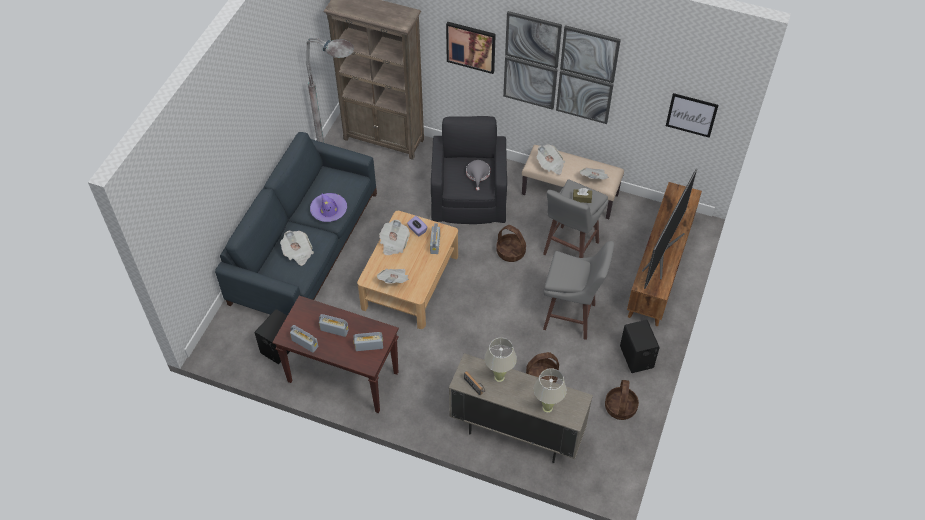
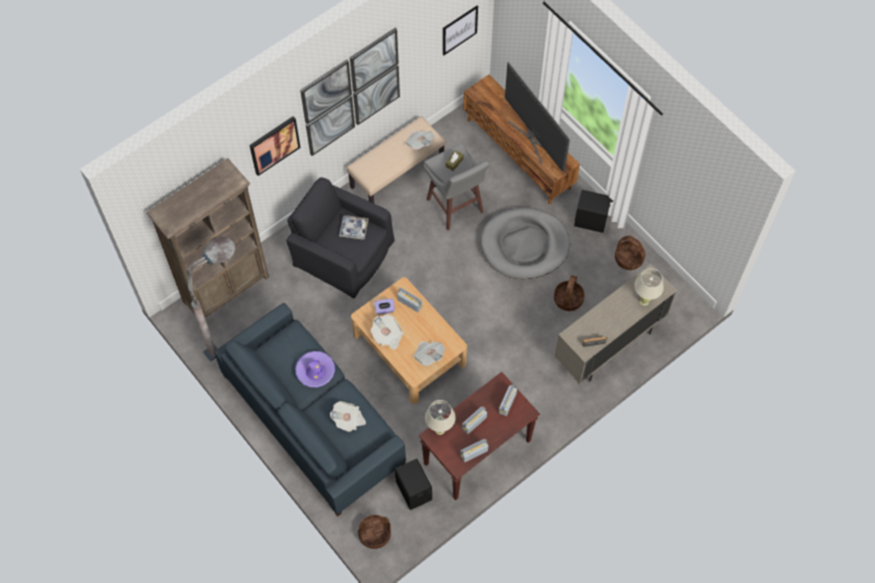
camera: 60 degrees left, 10 degrees up
(478, 174) = (353, 229): grey hat -> tray
(499, 377) = (597, 320): beige table lamp -> beige table lamp (440, 430)
(511, 252) = (429, 253): basket -> basket (375, 534)
(550, 165) = (382, 167): newspaper -> none
(571, 317) = (524, 245): grey stool -> grey dog bed

